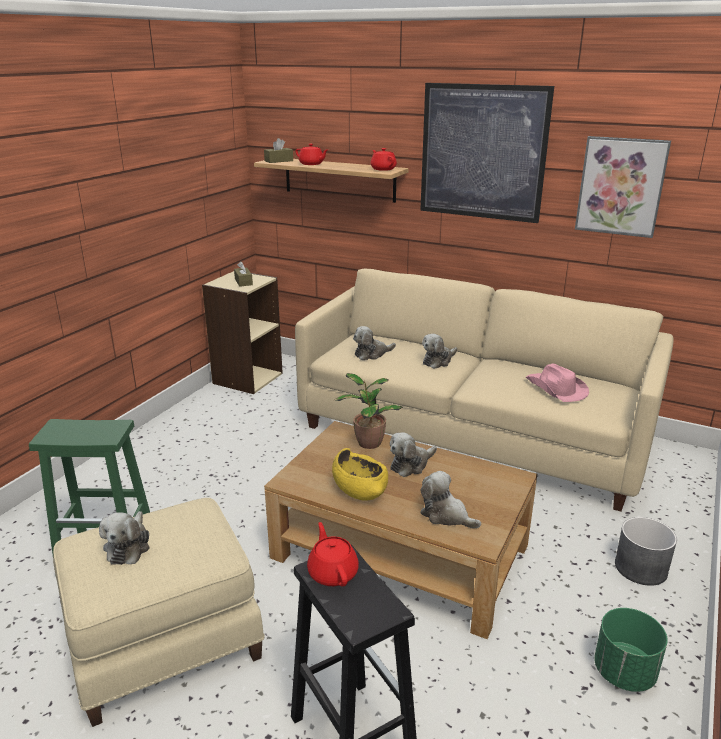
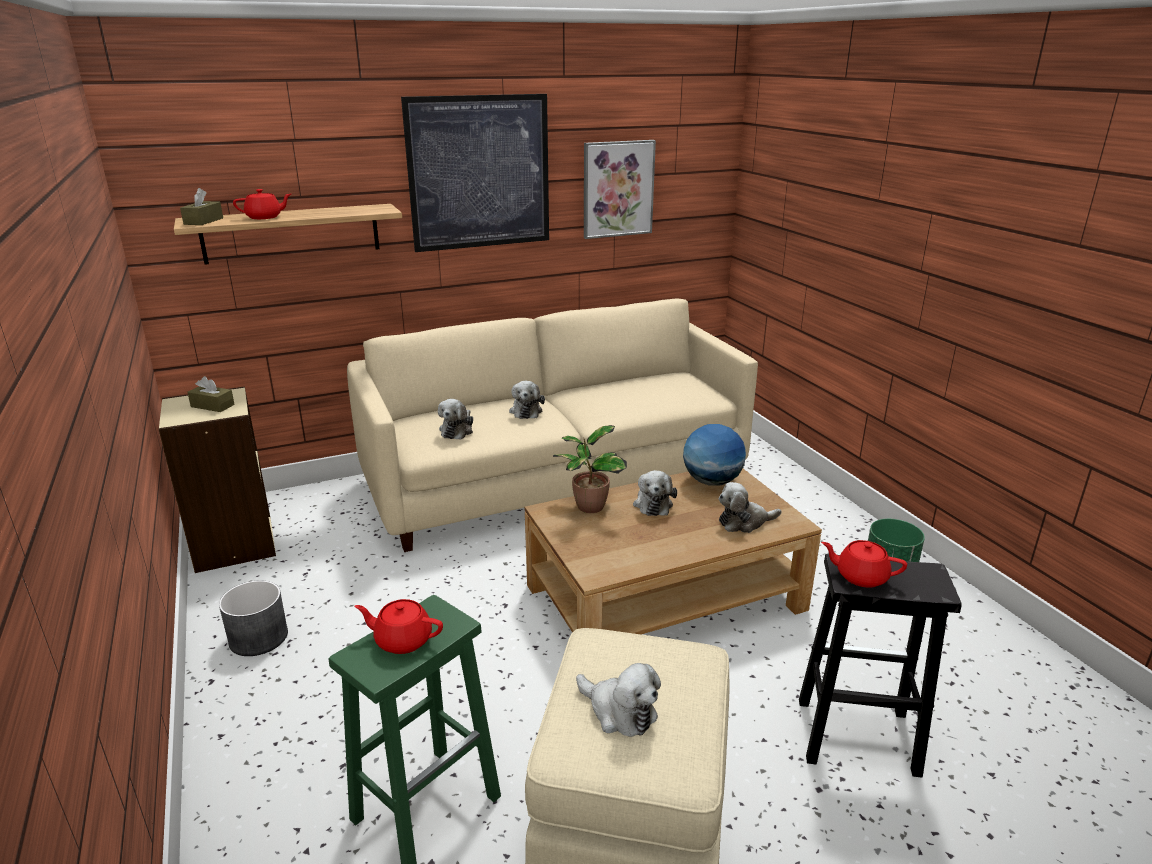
camera: 50 degrees left, 0 degrees up
(359, 488) = (656, 543): yellow bowl -> none
(383, 169) = (371, 208): red teapot -> red teapot (402, 640)
(485, 476) = (711, 481): none -> globe
(556, 389) = (651, 393): pink hat -> none
(640, 568) = (800, 506): grey planter -> grey planter (258, 638)

